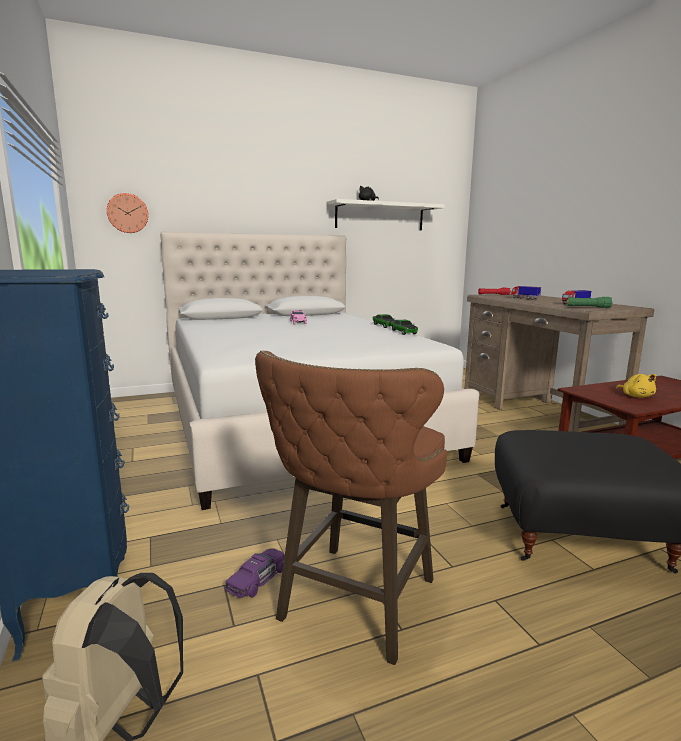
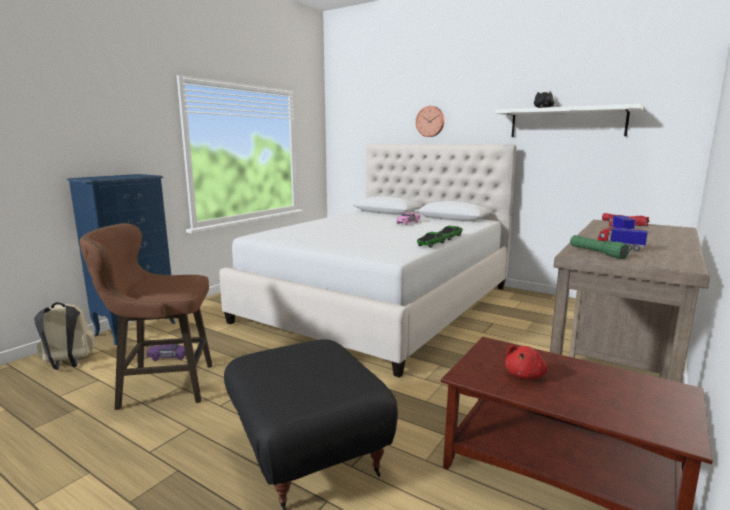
camera: 55 degrees right, 0 degrees up
(127, 213) = (353, 131): wall clock -> wall clock (430, 121)
(636, 396) = (525, 375): yellow plush toy -> red plush toy

